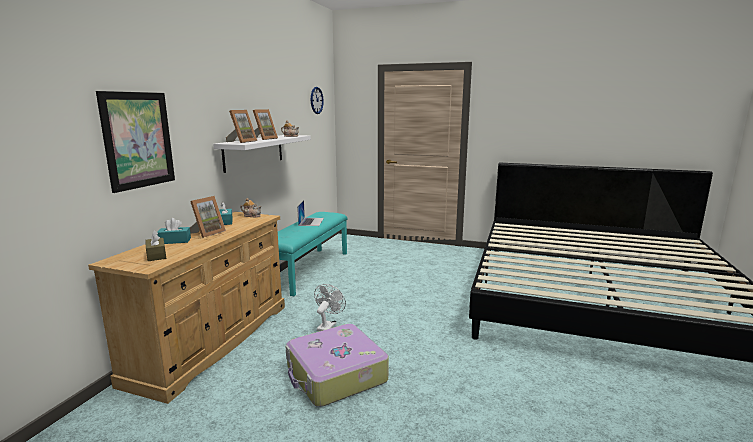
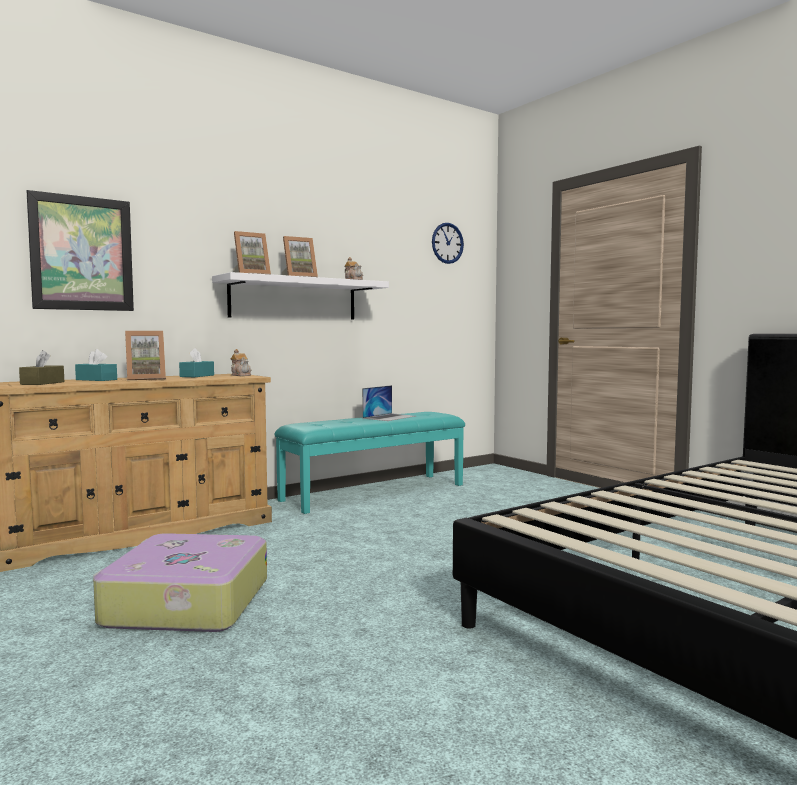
camera: 35 degrees right, 10 degrees down
(328, 325) = (282, 551): white fan -> none

